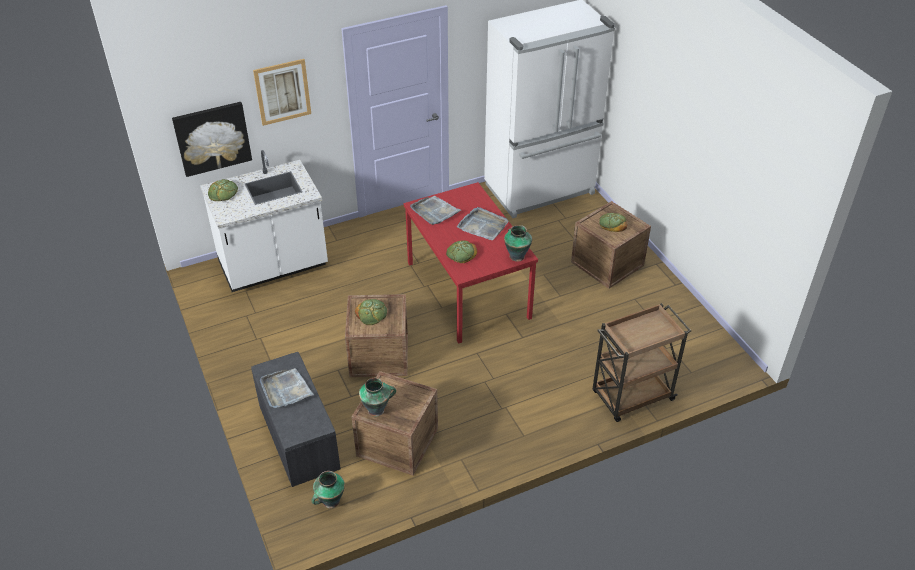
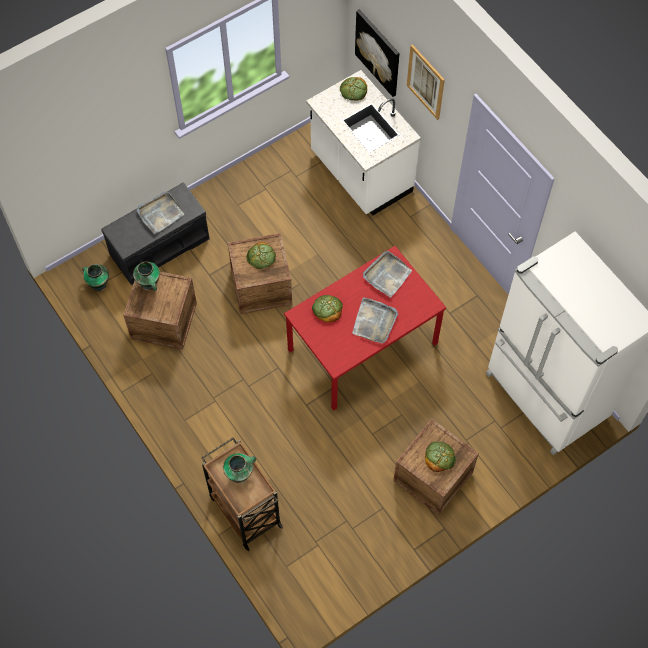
camera: 80 degrees right, 20 degrees up
(516, 256) = (334, 358): vase -> vase (240, 475)

